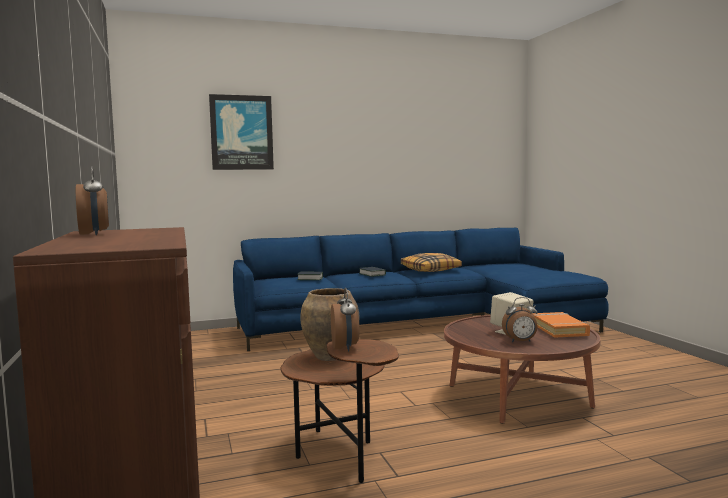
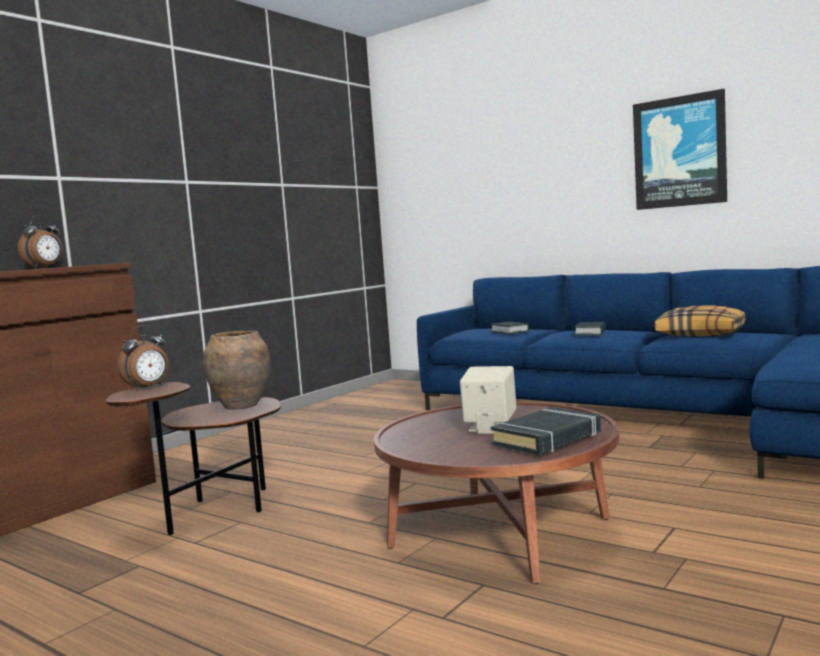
camera: 55 degrees right, 0 degrees up
(241, 132) = (487, 145): picture -> picture (679, 152)
(520, 341) = (446, 439): alarm clock -> none
(559, 329) = (548, 438): orange book -> black book

